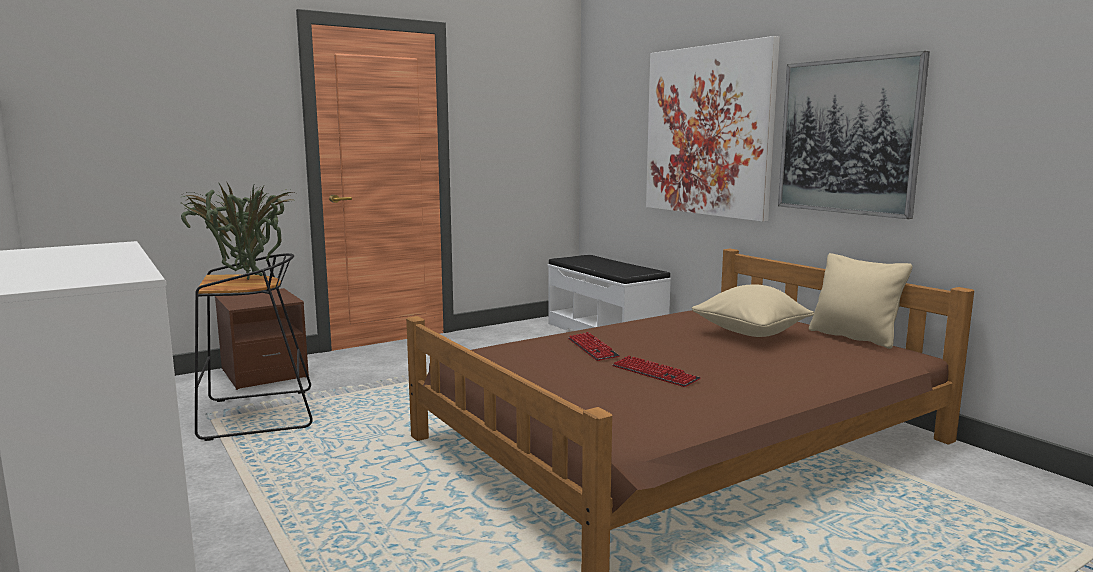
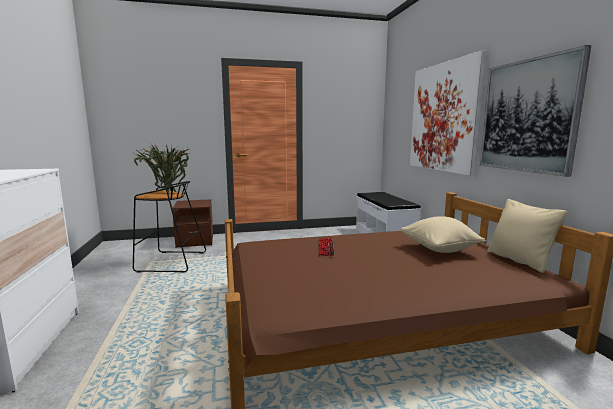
camera: 20 degrees right, 0 degrees up
(655, 373) = (345, 270): keyboard -> none

